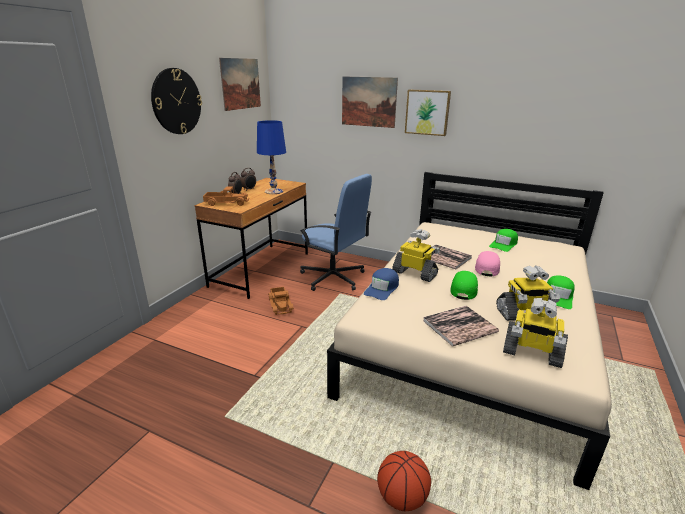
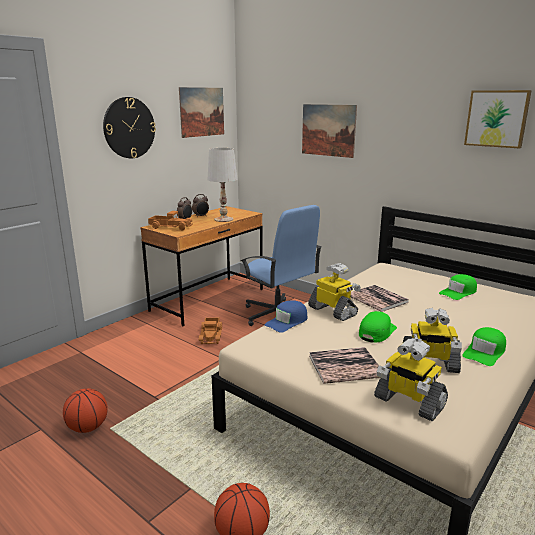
camera: 15 degrees right, 5 degrees down
(200, 420) = (88, 428): none -> basketball
(274, 191) = (224, 219): blue table lamp -> white table lamp
(427, 112) = (387, 141): picture -> picture (497, 118)
(486, 267) = (419, 313): pink cap -> none

